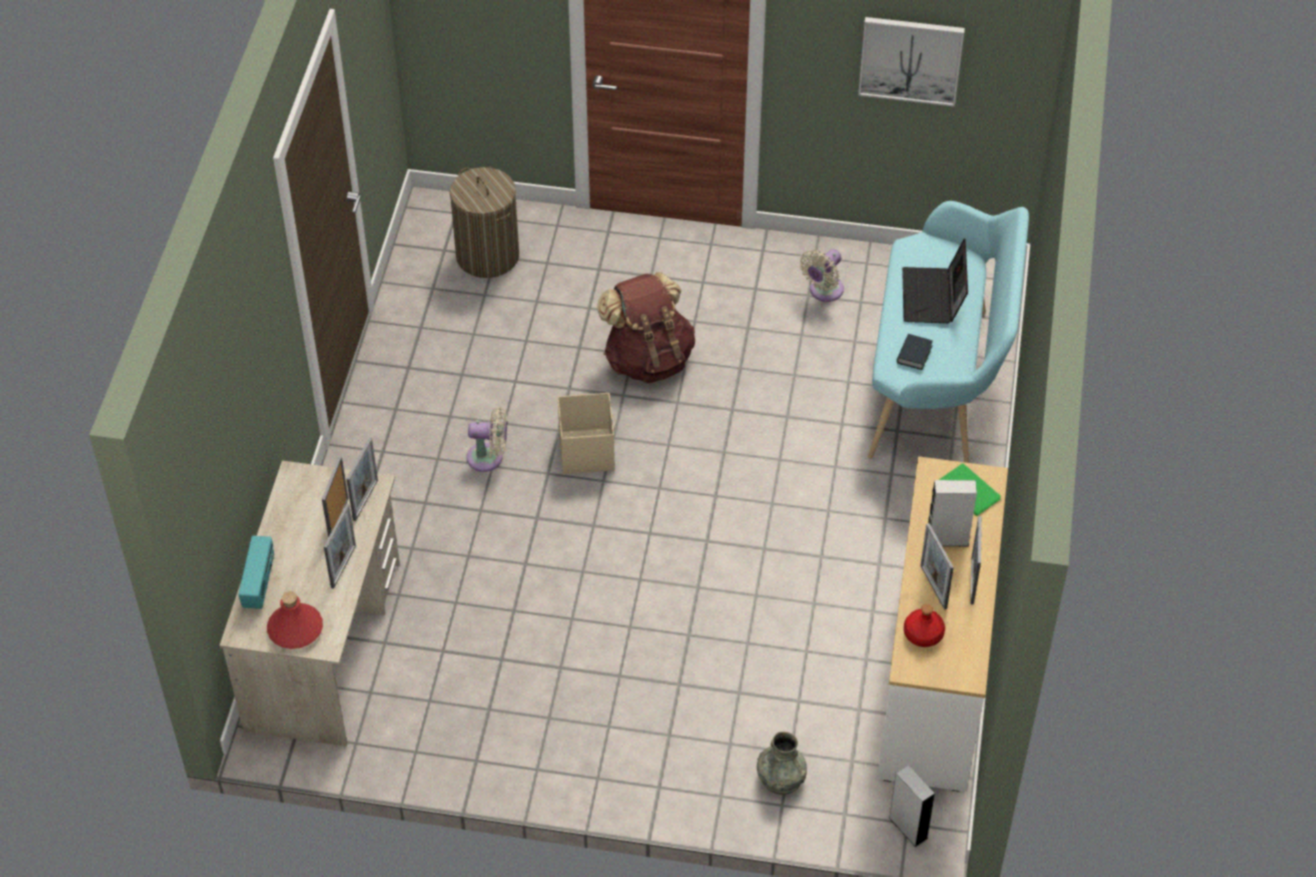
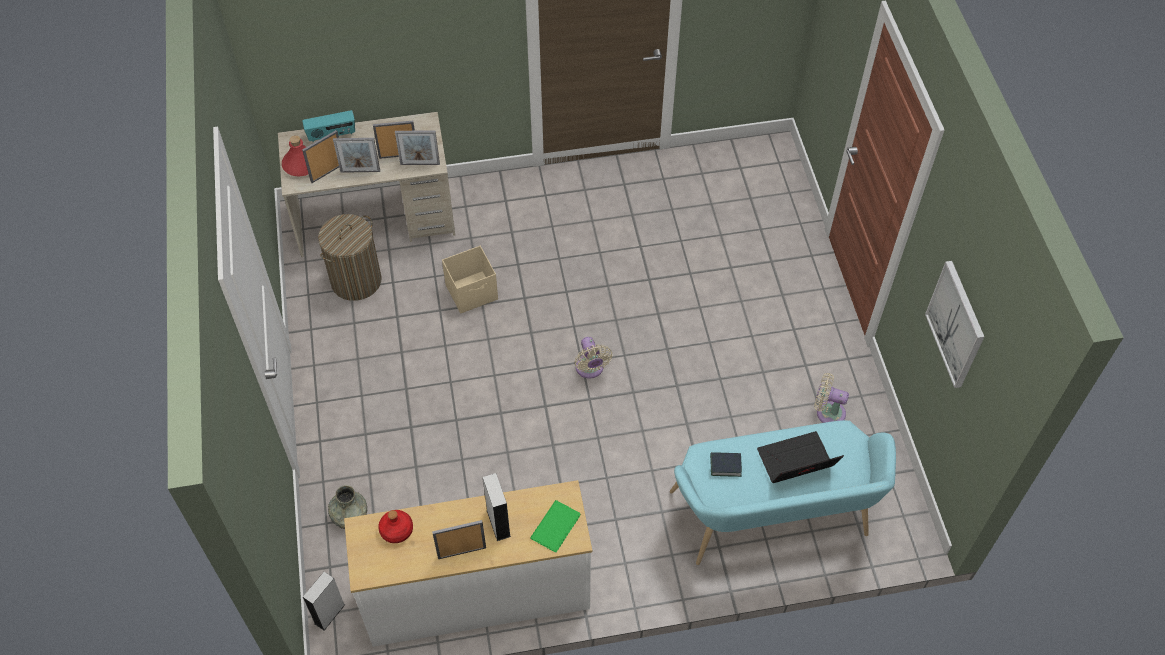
camera: 70 degrees right, 5 degrees up
(487, 256) = (748, 193): laundry basket -> laundry basket (356, 281)
(489, 457) = (565, 254): beige fan -> beige fan (590, 369)
(587, 451) = (596, 308): beige storage box -> beige storage box (472, 292)
(648, 359) = (700, 318): brown backpack -> none
(933, 587) = (446, 525): picture frame -> picture frame (327, 173)

